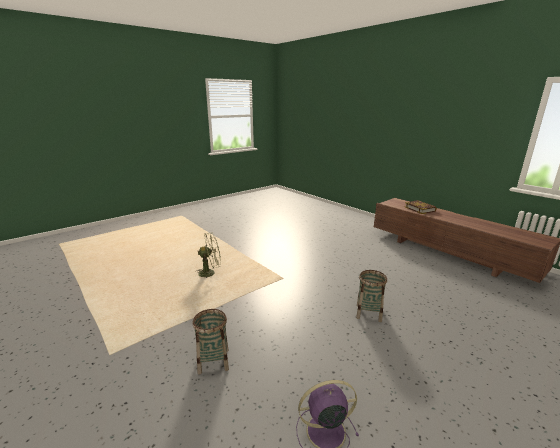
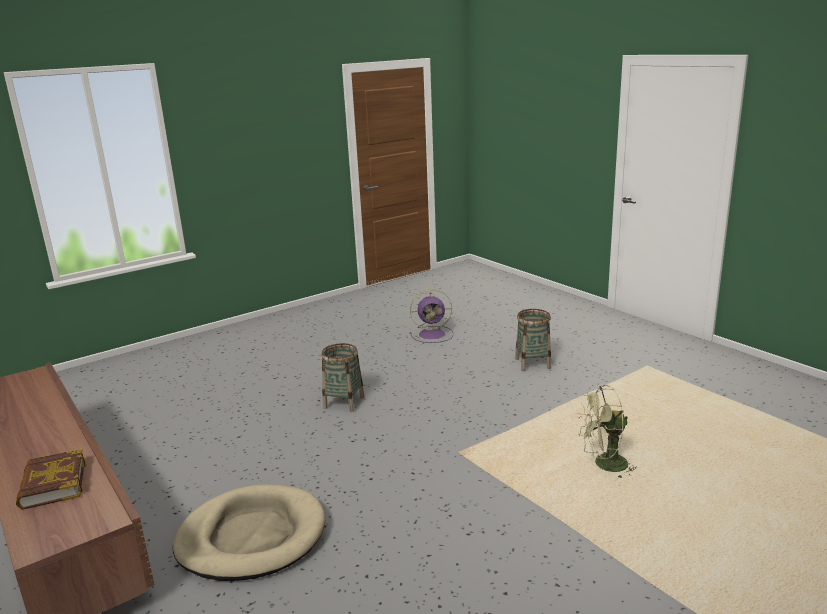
camera: 175 degrees left, 0 degrees up
(360, 248) = (251, 537): none -> beige dog bed

